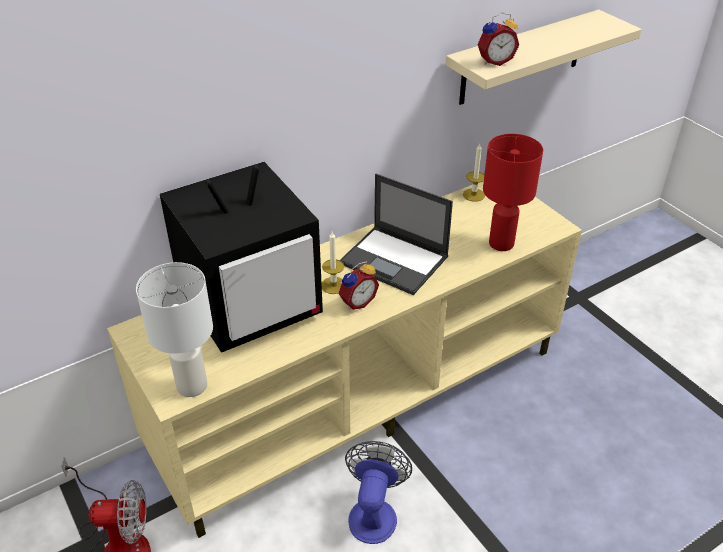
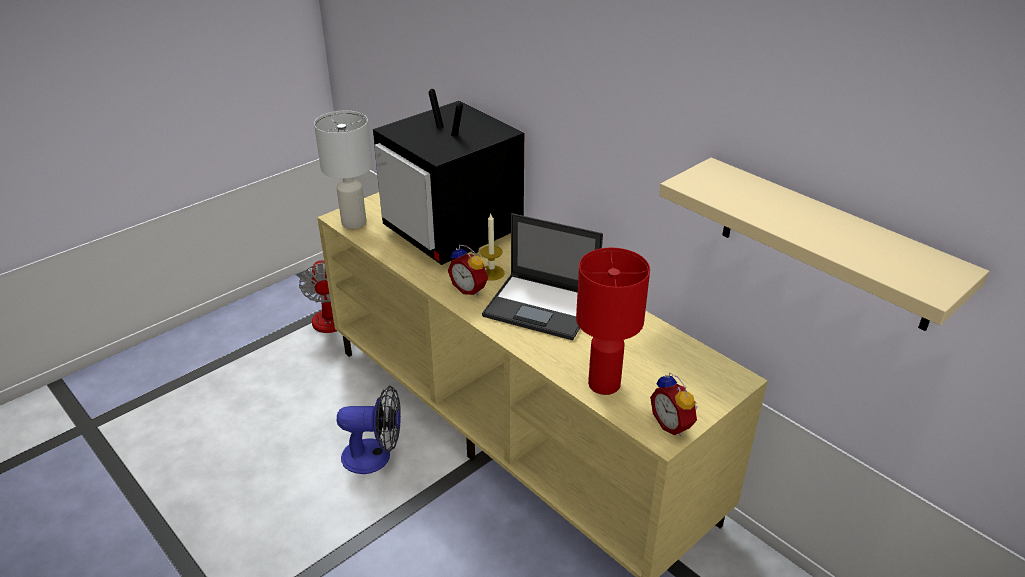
camera: 80 degrees right, 5 degrees down
(395, 260) = (543, 306): laptop -> laptop turned 90 degrees counterclockwise
(473, 195) = (698, 356): candle -> none
(494, 61) = (715, 186): alarm clock -> alarm clock (673, 424)

